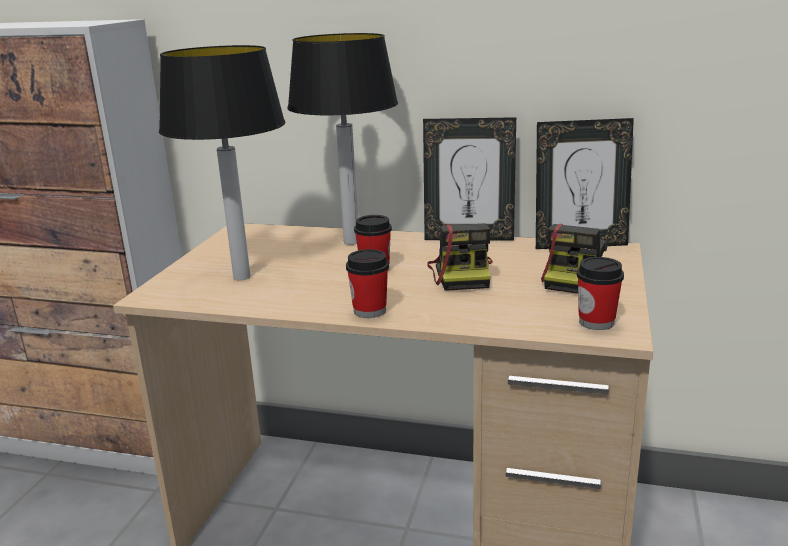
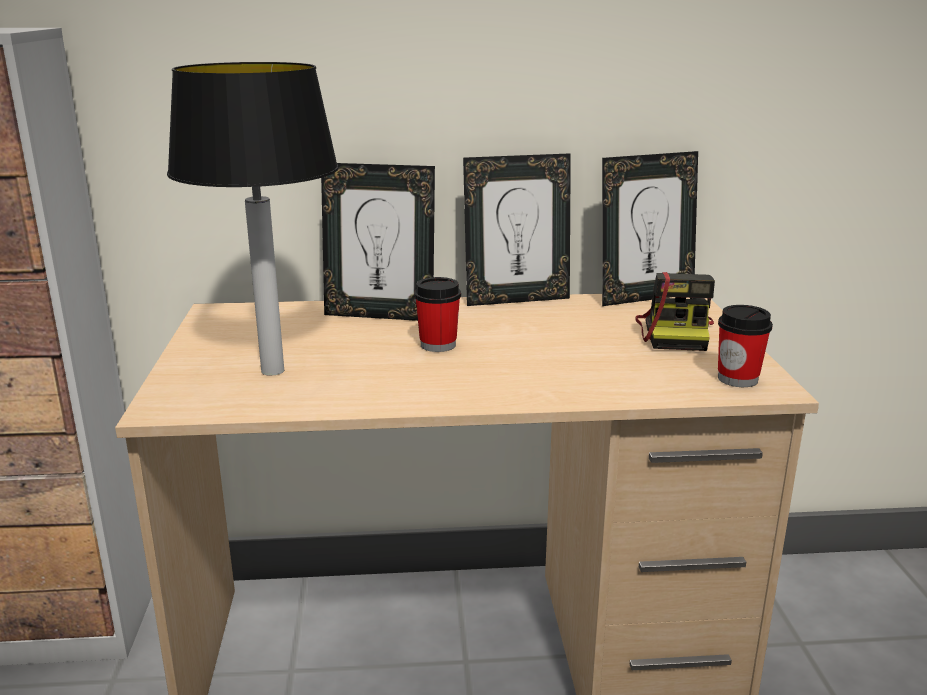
camera: 20 degrees left, 0 degrees up
(352, 241) = (380, 315): table lamp -> picture frame
(369, 311) = (477, 395): cup -> none
(462, 274) = (547, 341): camera -> none

